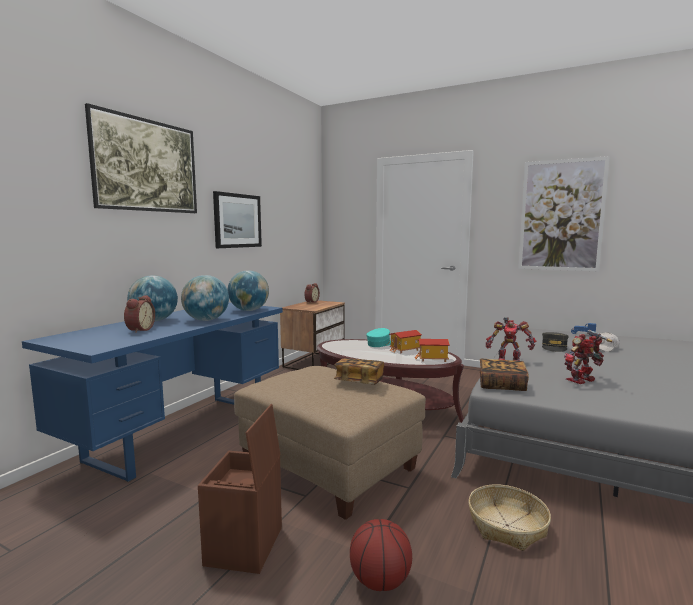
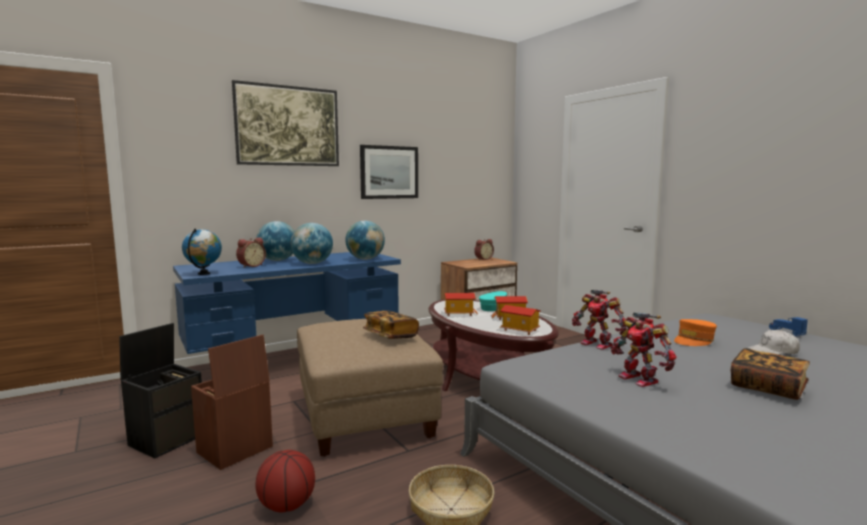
camera: 30 degrees right, 0 degrees up
(103, 345) = (204, 274): none -> globe
(140, 564) = (168, 439): none -> black storage box
(360, 353) = (459, 313): none -> toy house
(502, 385) = (528, 365): book -> book (767, 387)
(554, 347) = (694, 340): grey cap -> orange cap
(561, 215) = (779, 160): picture -> none
(582, 380) = (640, 379): toy robot -> toy robot turned 120 degrees counterclockwise

